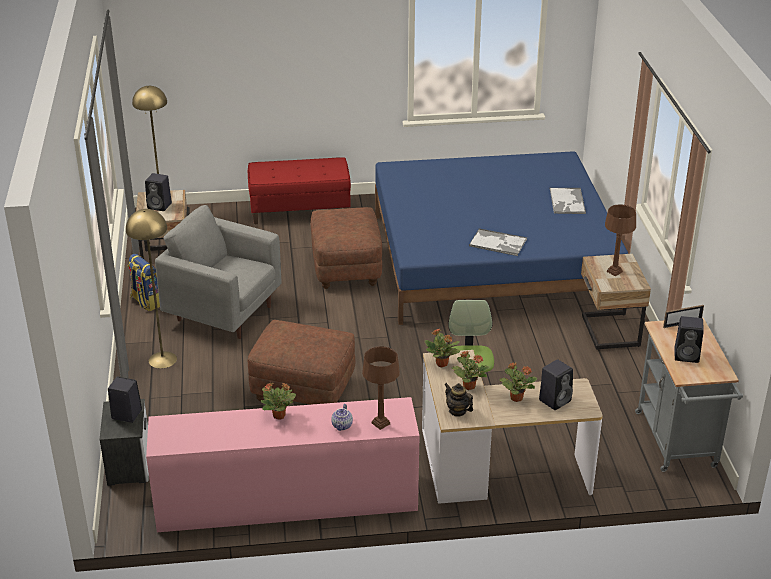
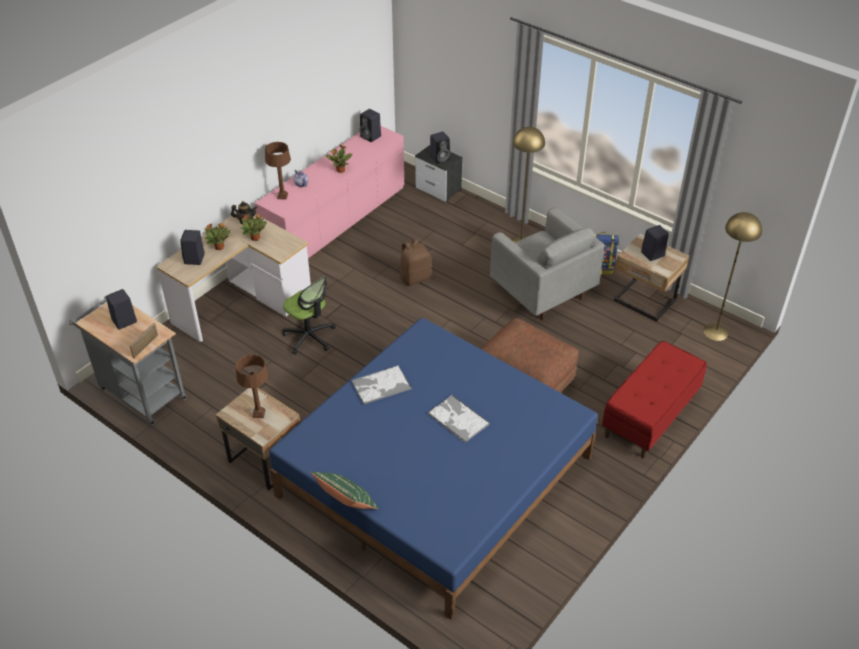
camera: 135 degrees right, 10 degrees up
(181, 437) = (371, 136): none -> black speaker
(223, 313) = (542, 292): grey armchair -> grey armchair turned 75 degrees clockwise
(303, 389) = (415, 278): brown ottoman -> brown backpack
(442, 364) = (287, 242): potted plant -> none
(567, 202) = (379, 479): tray -> tray (457, 419)
(604, 201) = (346, 504): none -> green pillow

